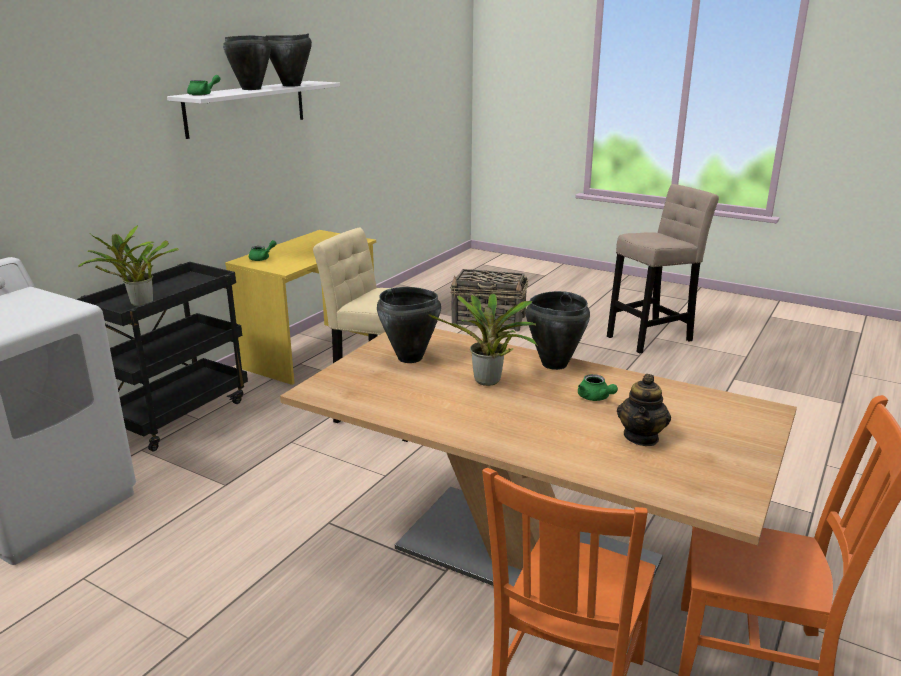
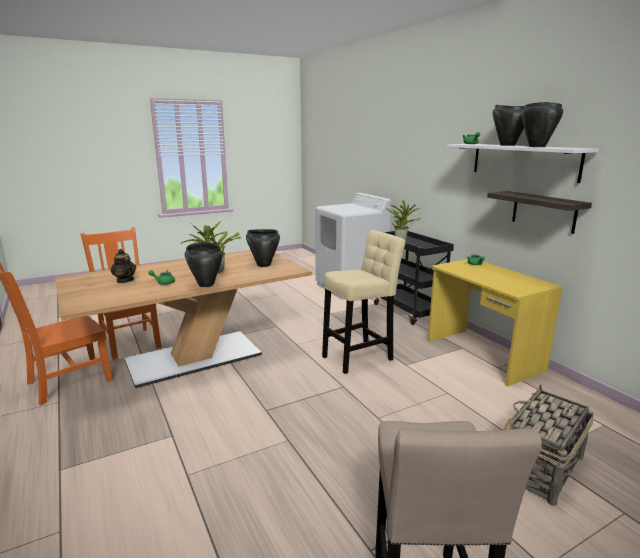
camera: 120 degrees right, 5 degrees down
(279, 162) = (543, 211): none -> shelf

